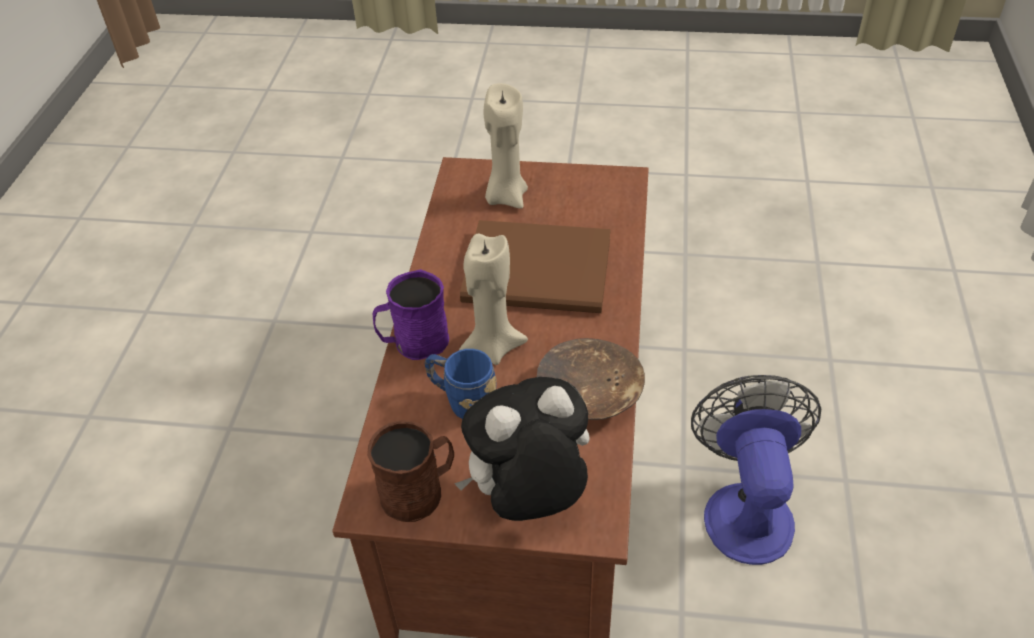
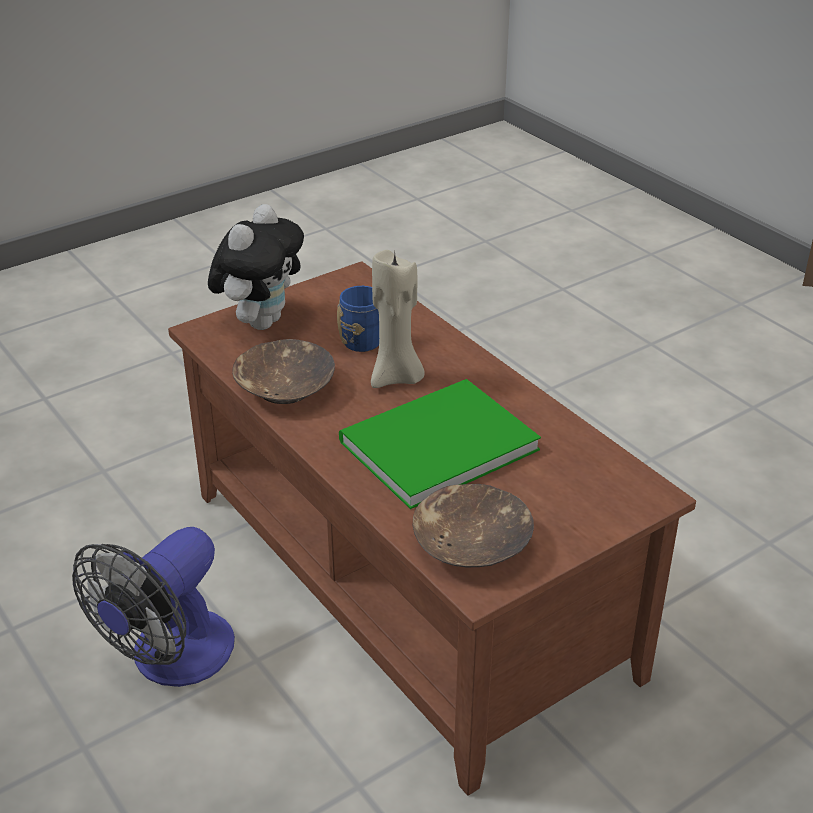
camera: 135 degrees right, 10 degrees down
(414, 342) = (458, 351): purple mug -> none
(419, 491) = (335, 293): brown mug -> none
(506, 197) = (566, 494): beige candle -> none
(541, 274) = (432, 445): brown book -> green book
(599, 201) = (472, 543): none -> brown bowl
(745, 507) = (171, 660): fan -> fan turned 75 degrees clockwise

